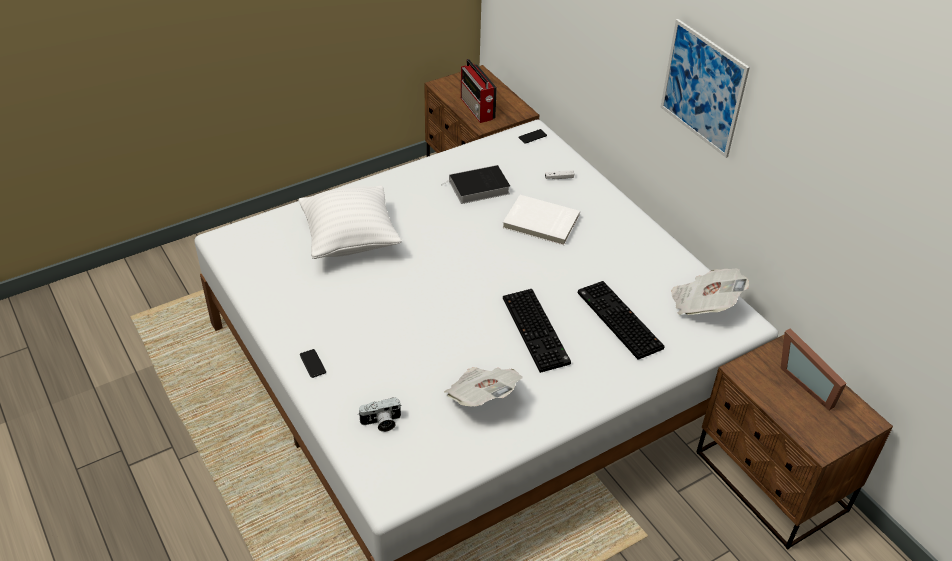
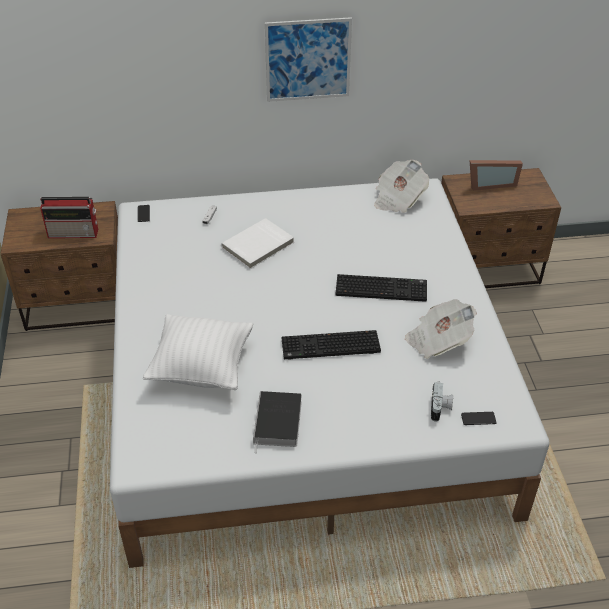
camera: 65 degrees left, 0 degrees up
(312, 363) = (351, 436): phone -> phone (478, 419)
(477, 188) = (188, 267): book -> book (278, 423)
(617, 320) = (392, 244): keyboard -> keyboard (329, 347)

